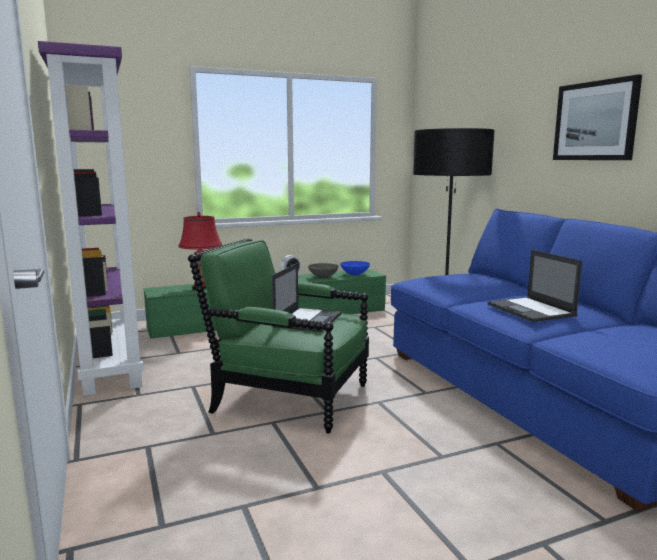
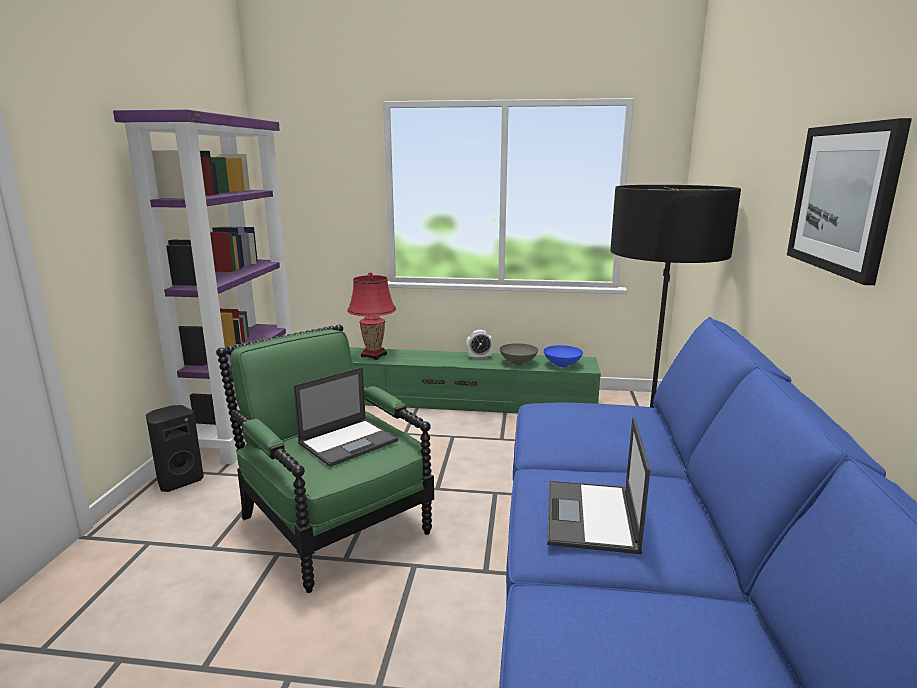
camera: 30 degrees right, 5 degrees up
(107, 407) = (179, 481): none -> black speaker

